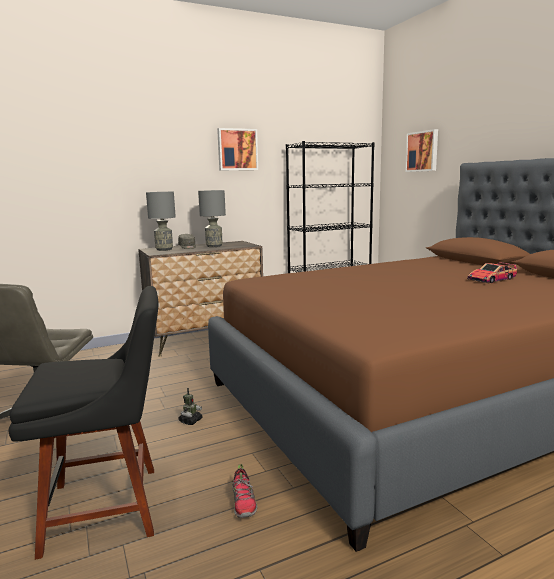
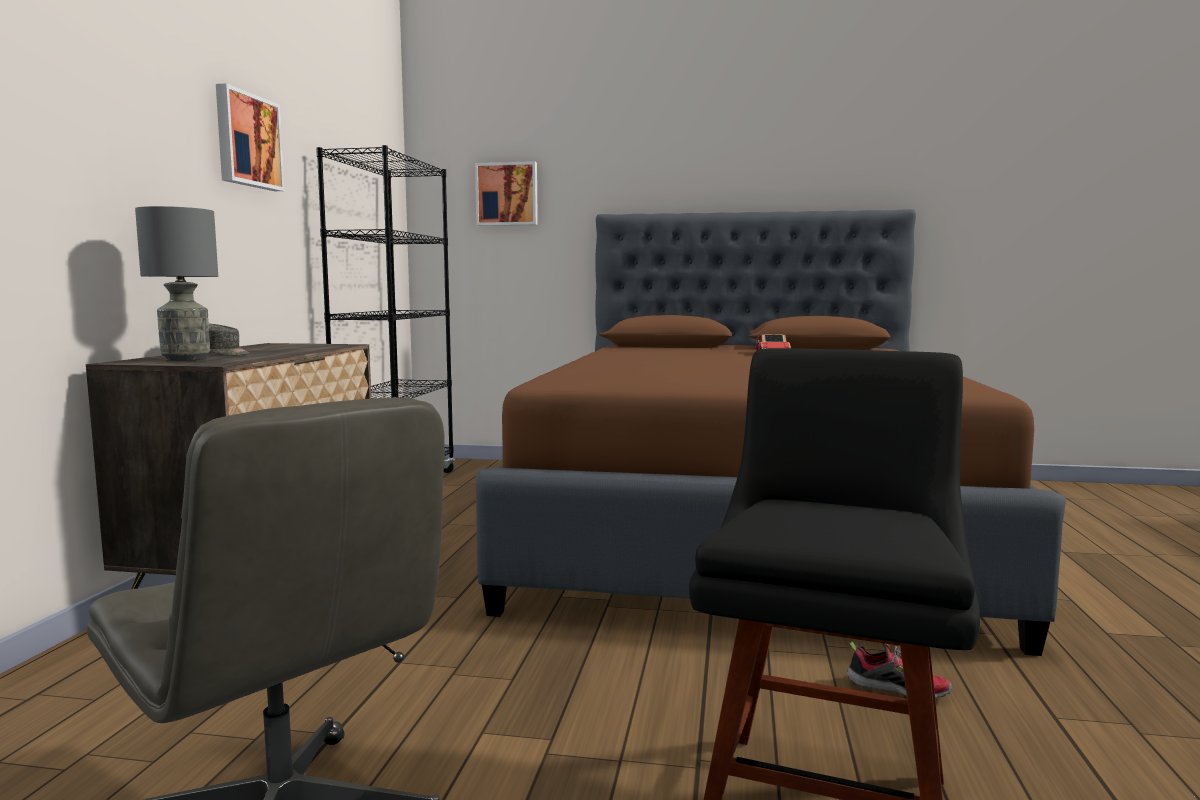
camera: 55 degrees left, 5 degrees down
(190, 421) = (600, 668): toy robot -> none
(213, 246) = (271, 349): grey table lamp -> none

